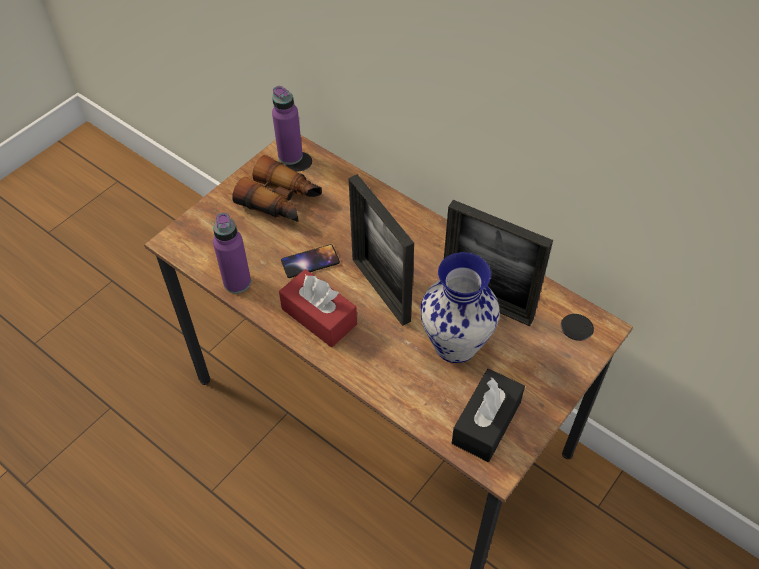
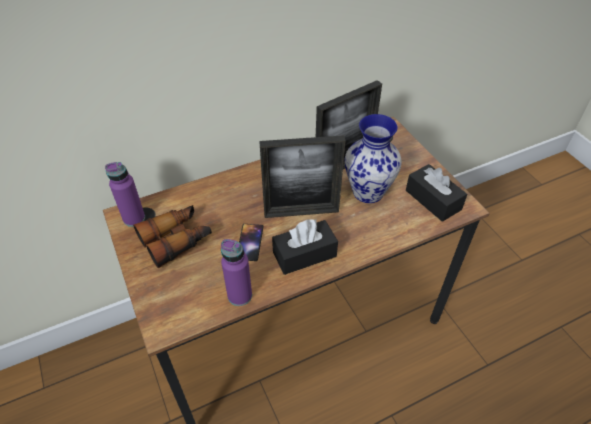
camera: 65 degrees left, 5 degrees down
(319, 316) = (304, 254): red tissue box -> black tissue box

